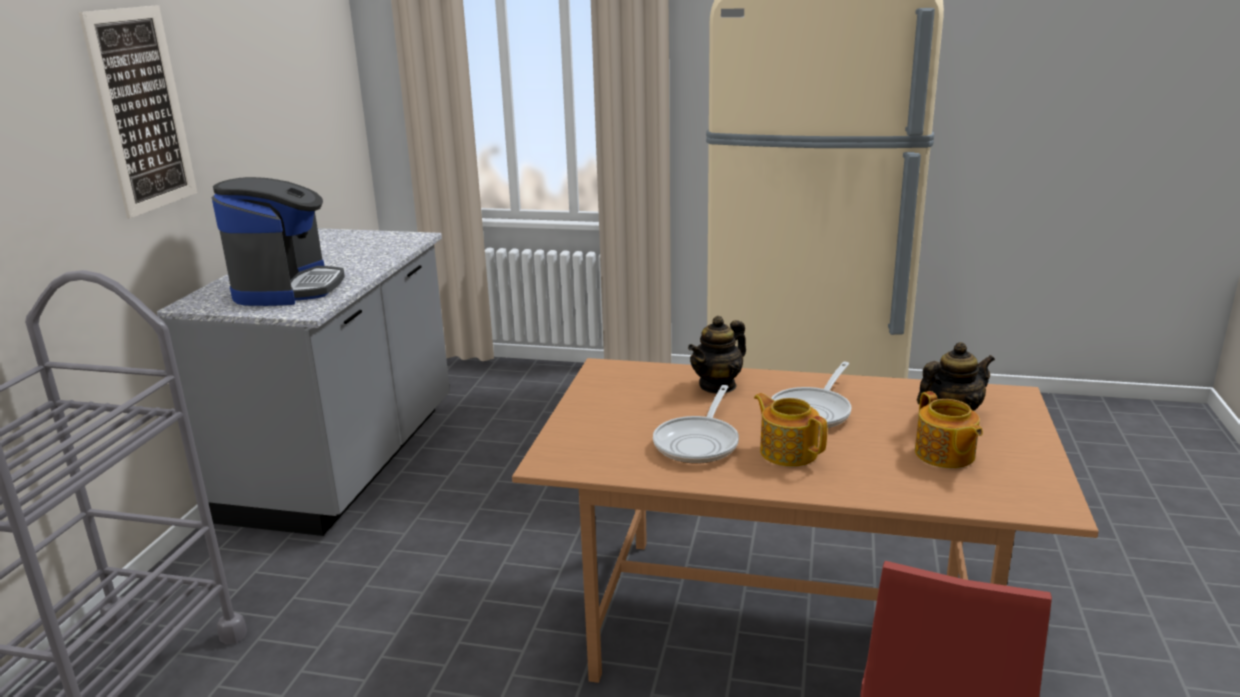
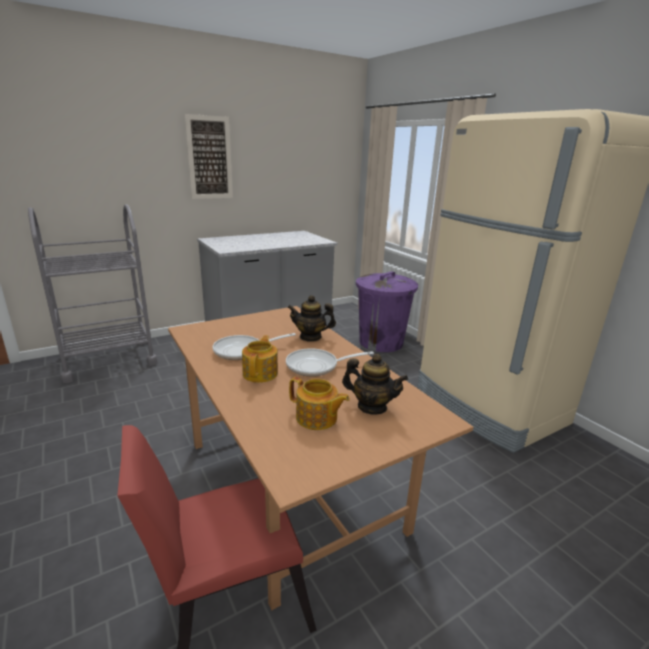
camera: 45 degrees right, 0 degrees up
(287, 288) = (241, 243): coffee machine -> none
(557, 392) = (381, 342): none -> purple trash can
(944, 455) = (317, 418): teapot -> teapot turned 90 degrees counterclockwise

